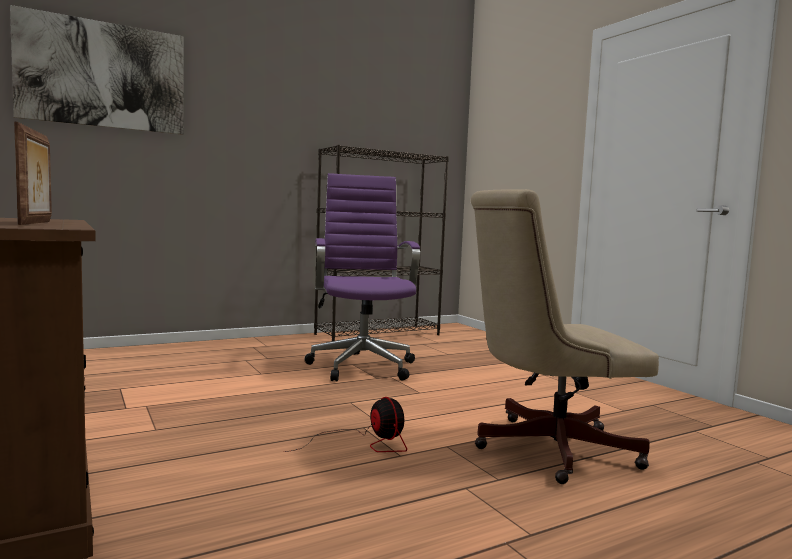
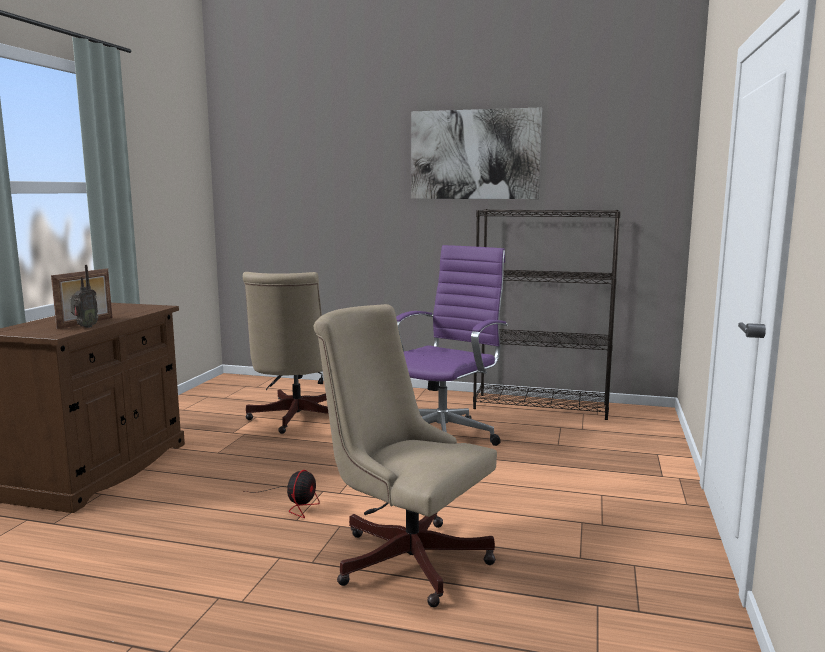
camera: 45 degrees right, 5 degrees up
(63, 224) = (85, 327): none -> radio
(103, 75) = (305, 165): picture -> picture (474, 154)
(177, 382) = (294, 419): none -> beige office chair

